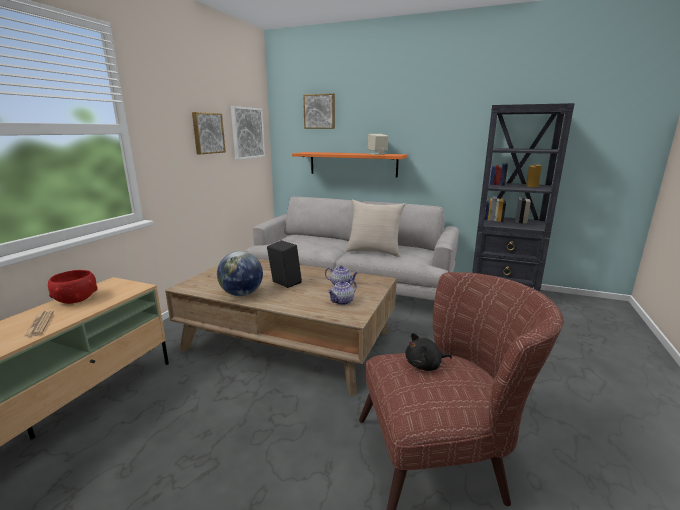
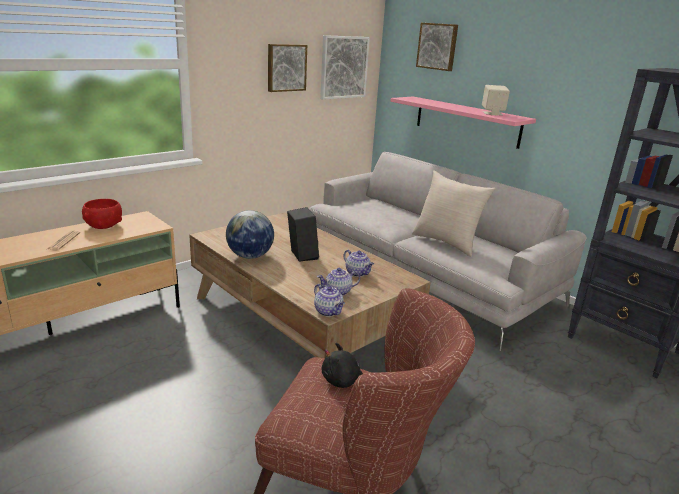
camera: 25 degrees right, 5 degrees up
(352, 318) = (329, 312): none -> teapot
(353, 164) = (466, 121): orange shelf -> pink shelf

